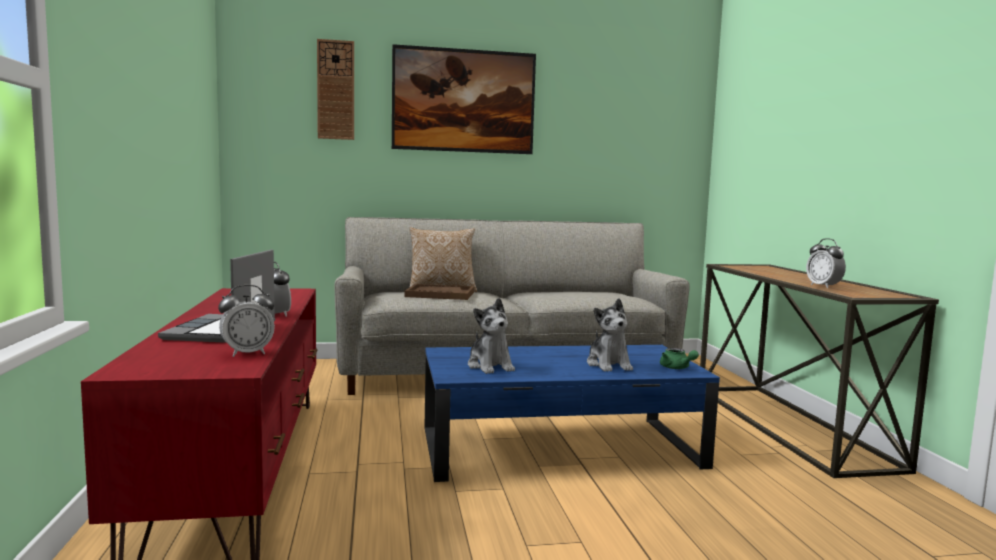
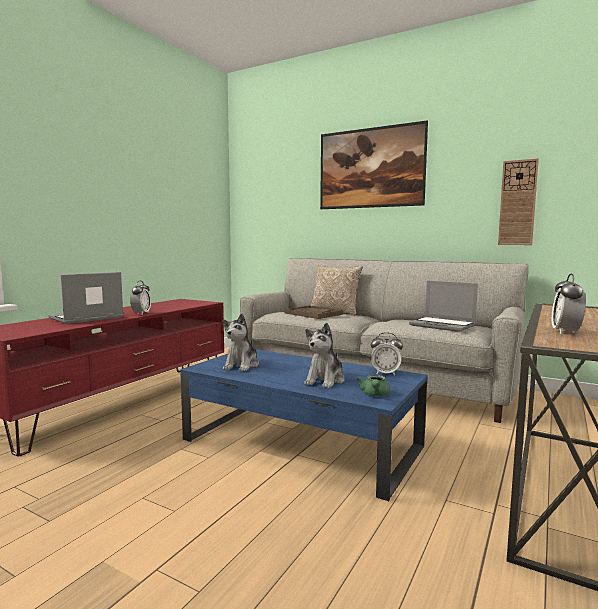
camera: 40 degrees right, 0 degrees up
(247, 353) = (47, 329): alarm clock -> alarm clock (385, 373)
(336, 90) = (288, 172): wall clock -> wall clock (517, 203)
(602, 294) = (443, 325): none -> laptop

